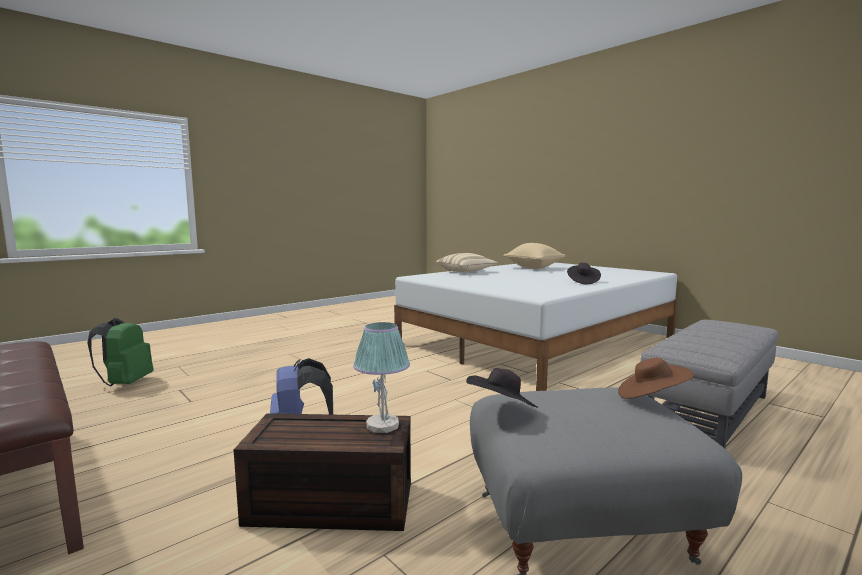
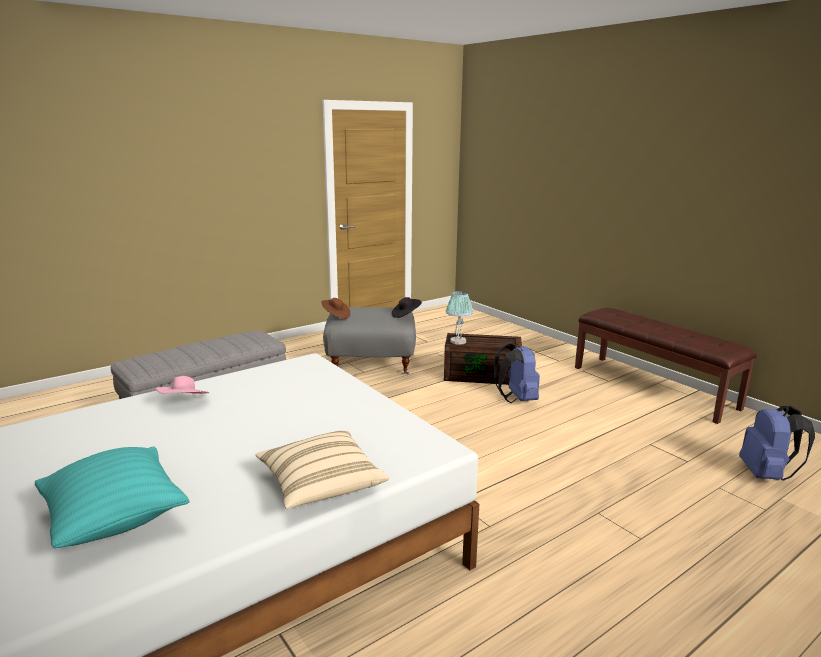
camera: 175 degrees left, 10 degrees up
(125, 383) = (766, 475): green backpack -> blue backpack
(534, 268) = (115, 520): beige pillow -> turquoise pillow
(582, 282) = (184, 403): black hat -> pink hat

